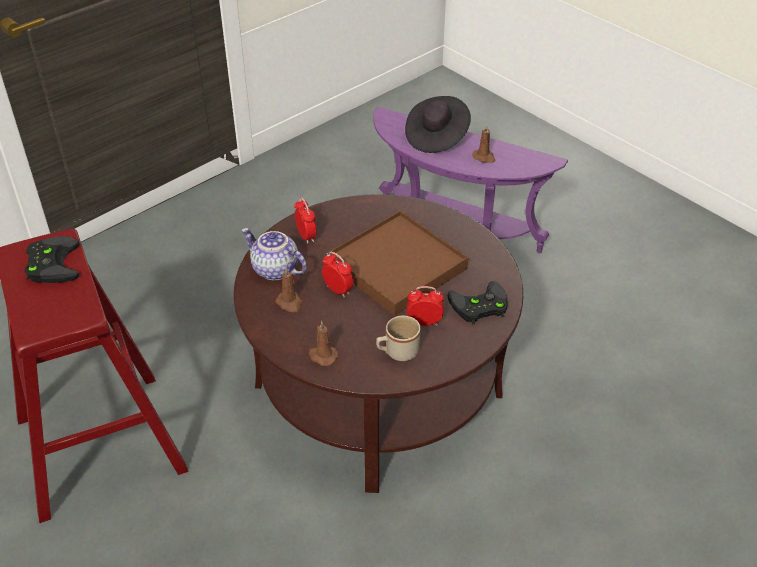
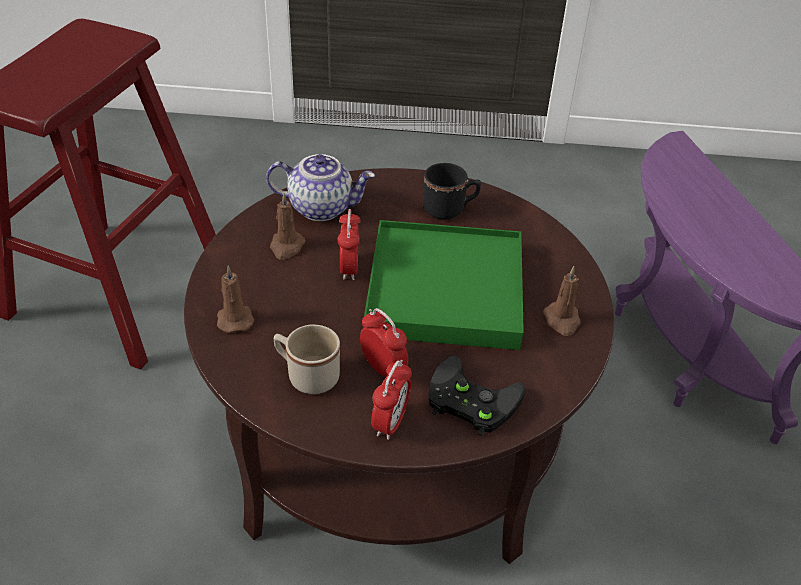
camera: 45 degrees right, 0 degrees up
(51, 263) = (90, 52): black game controller -> none
(274, 270) = (322, 207): teapot -> teapot turned 105 degrees clockwise
(306, 236) = (400, 197): alarm clock -> alarm clock (390, 423)
(339, 225) = (449, 209): none -> black mug
(397, 266) = (445, 289): brown tray -> green tray
(436, 137) = (709, 197): black hat -> none
(484, 157) = (740, 253): brown candle -> brown candle (562, 320)

